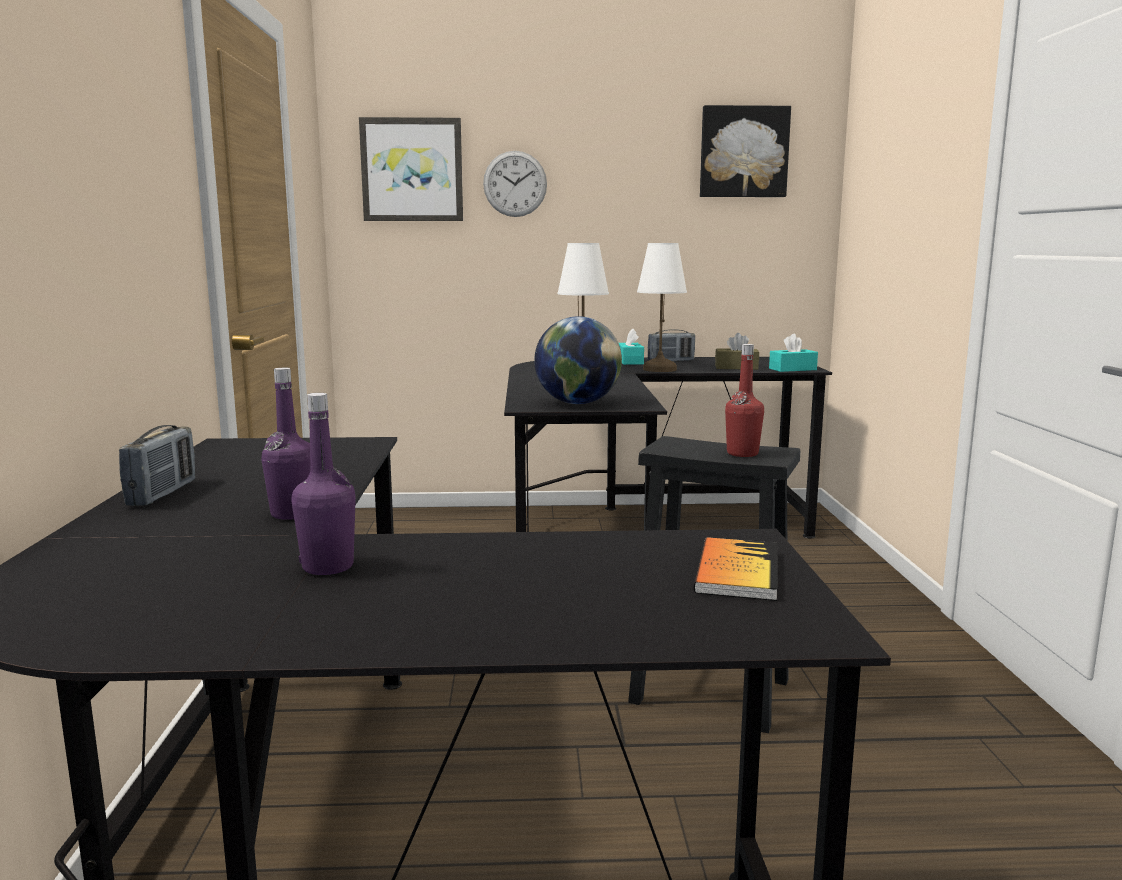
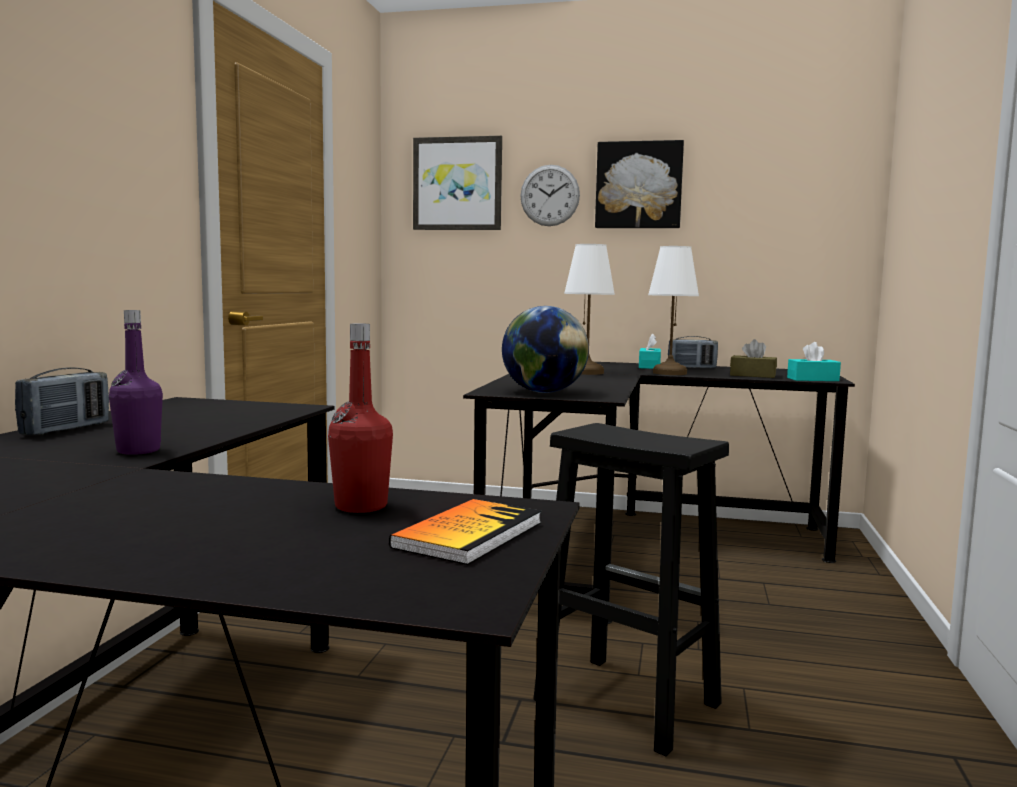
camera: 15 degrees right, 5 degrees down
(328, 567) = (89, 491): purple bottle -> none
(742, 453) = (657, 441): red bottle -> red bottle (361, 506)
(743, 152) = (778, 161): picture -> picture (639, 185)

